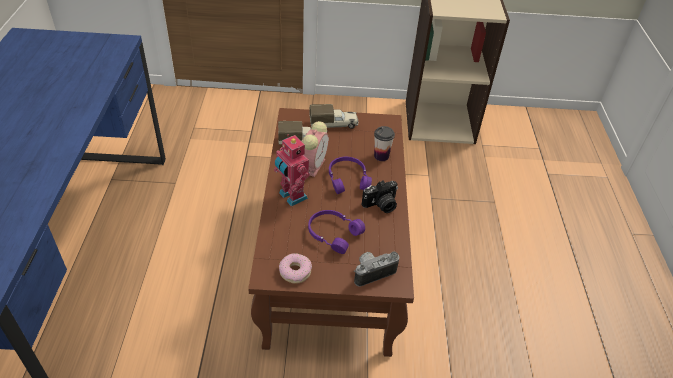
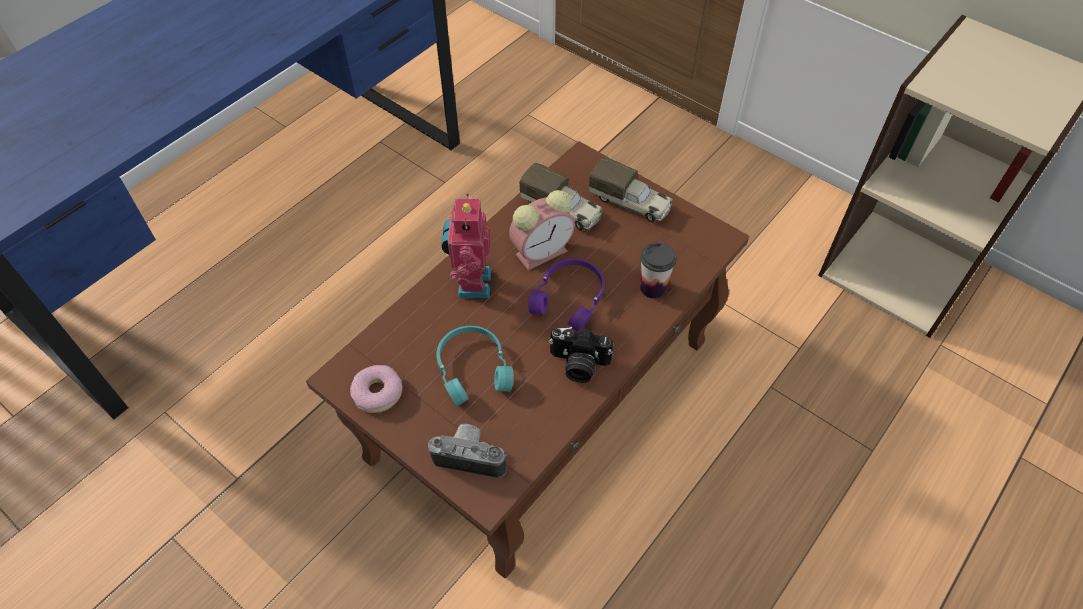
camera: 40 degrees right, 10 degrees up
(333, 233) = (473, 368): purple headphones -> turquoise headphones

